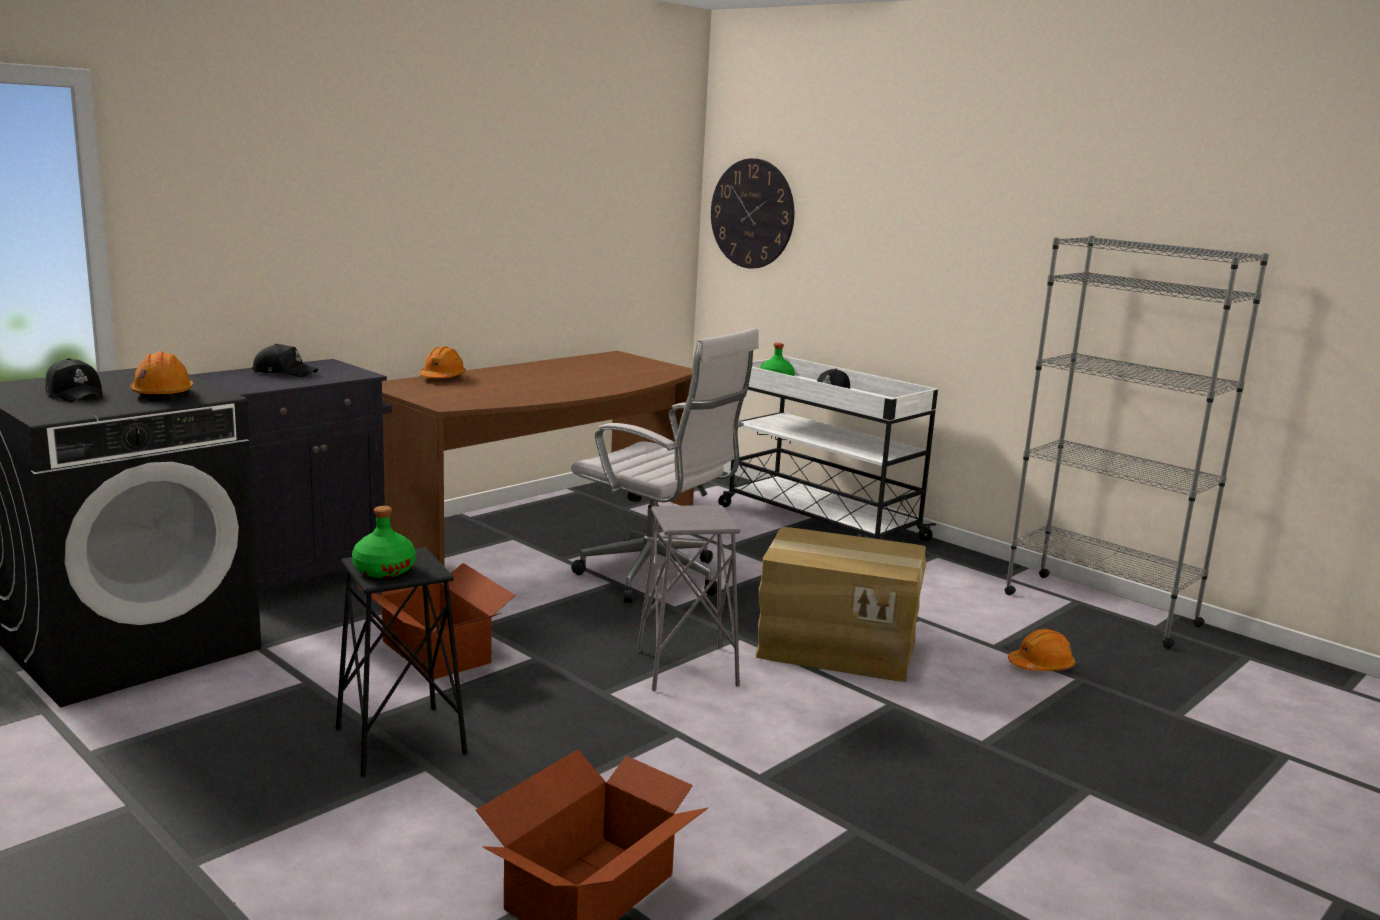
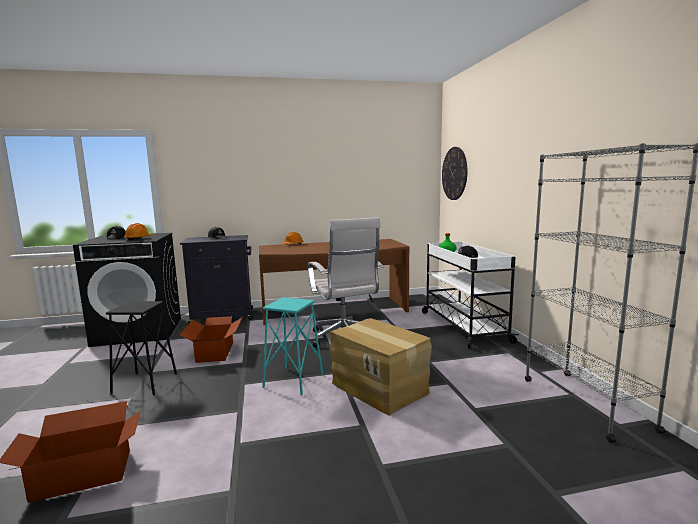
camera: 35 degrees right, 5 degrees down
(384, 570) = (128, 307): green bottle -> none
(687, 668) = (293, 381): grey stool -> turquoise stool
(1041, 666) = (489, 429): orange hard hat -> none

